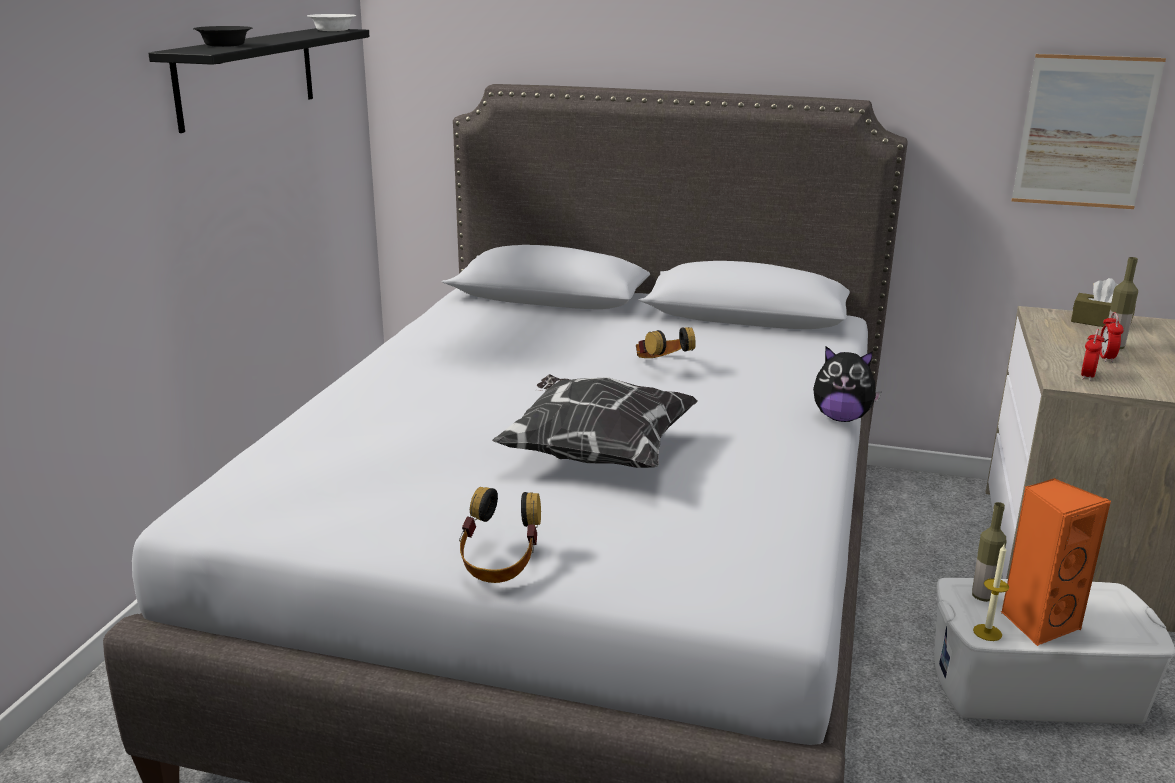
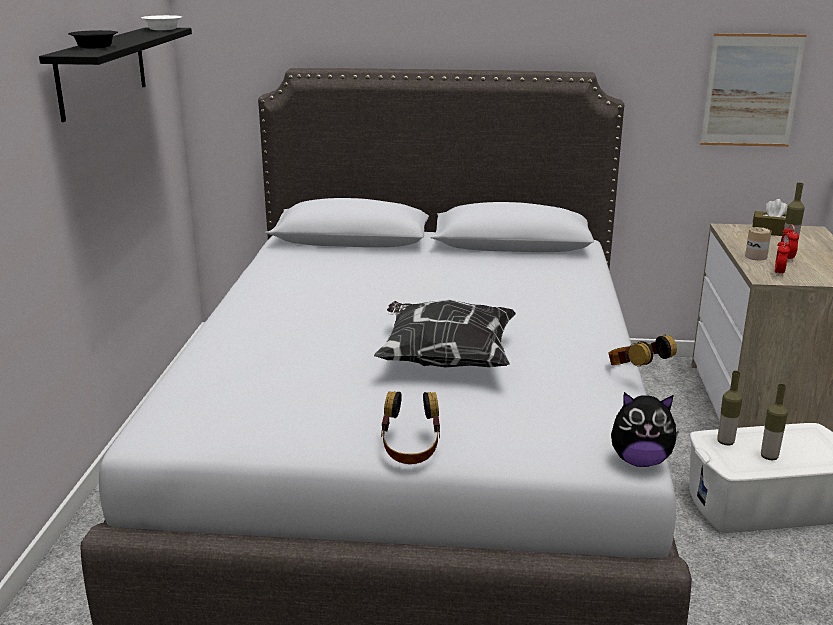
camera: 10 degrees left, 0 degrees up
(662, 366) = (465, 288): headphones -> headphones (636, 372)
(841, 418) = (615, 317): plush toy -> plush toy (640, 461)
(987, 632) = (736, 467): candle -> none
(1038, 623) = (769, 457): orange speaker -> bottle
(1063, 353) = (756, 256): none -> can

